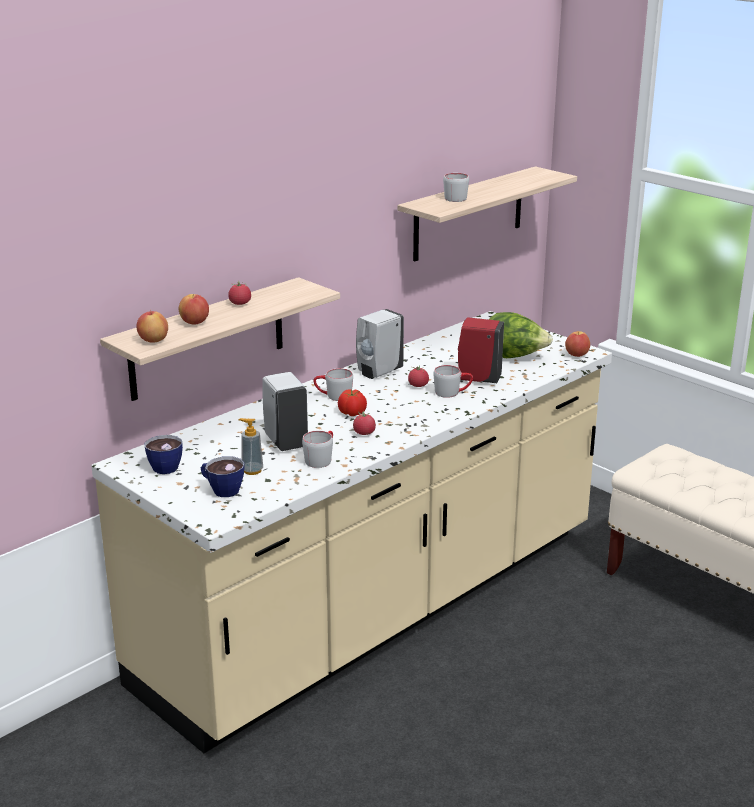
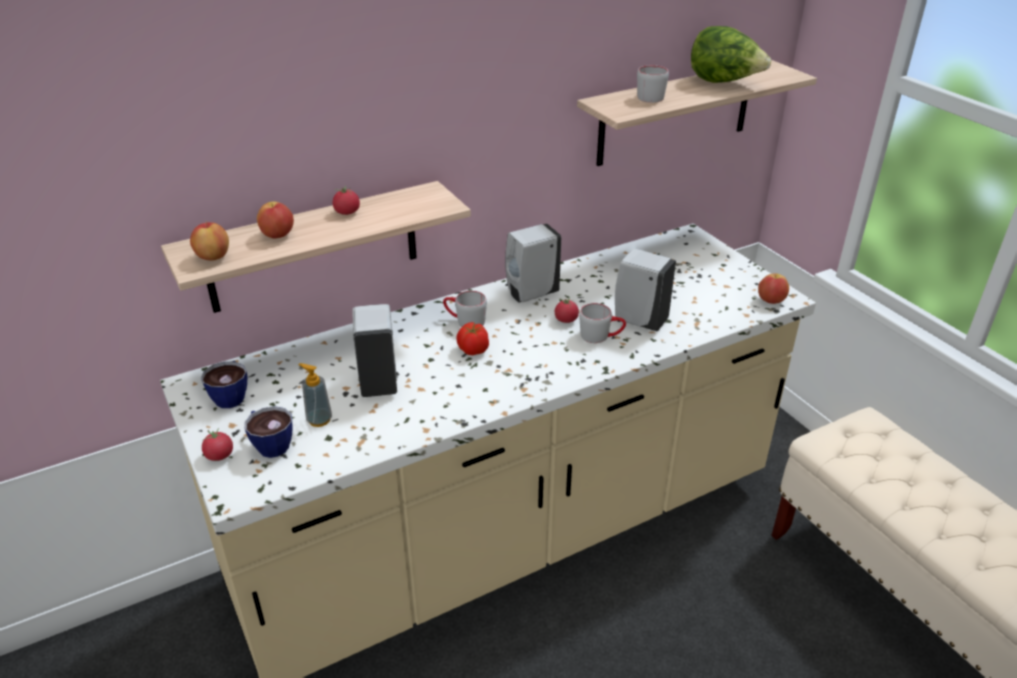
camera: 15 degrees right, 10 degrees up
(321, 458) = (404, 415): grey mug -> none
(364, 433) = (472, 383): tomato -> tomato (219, 455)
(477, 379) = (638, 320): red soap dispenser -> white soap dispenser
(514, 356) = (695, 293): lettuce -> lettuce (724, 82)

